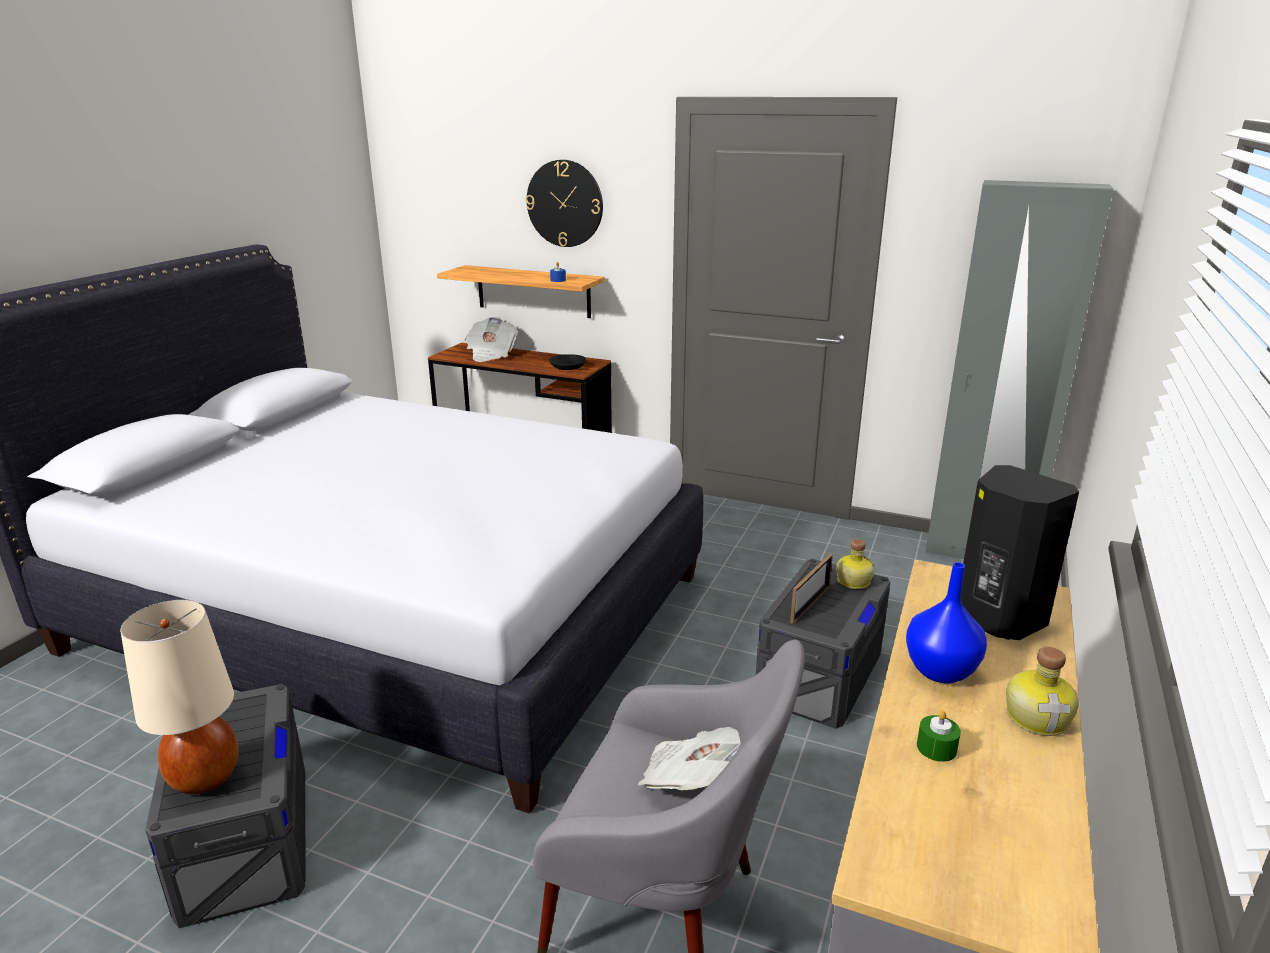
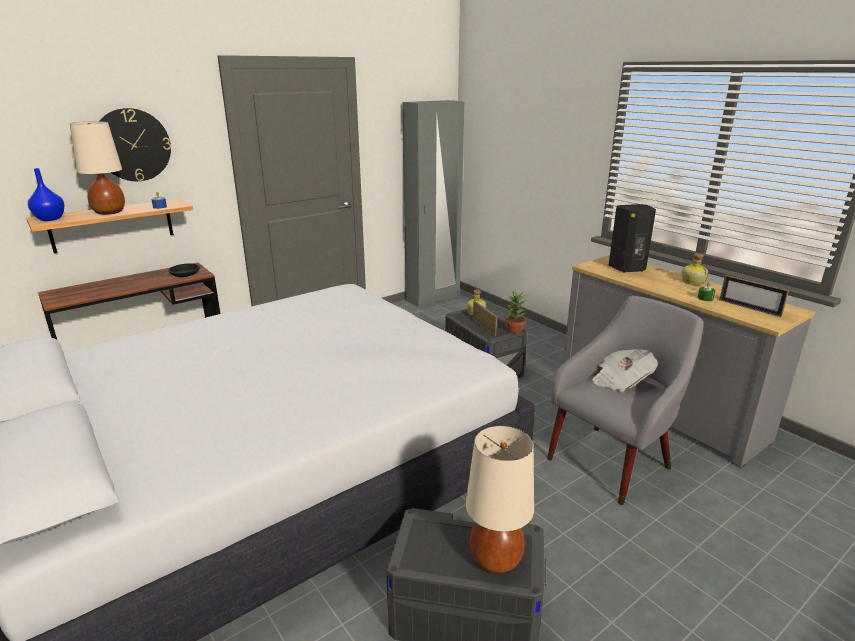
camera: 60 degrees left, 0 degrees up
(491, 354) = (97, 288): newspaper -> none
(512, 275) = (109, 213): none -> beige table lamp
(832, 635) = (514, 330): none -> potted plant
(942, 671) = (658, 284): blue vase -> blue vase (51, 219)
(955, 828) = (749, 308): none -> picture frame

